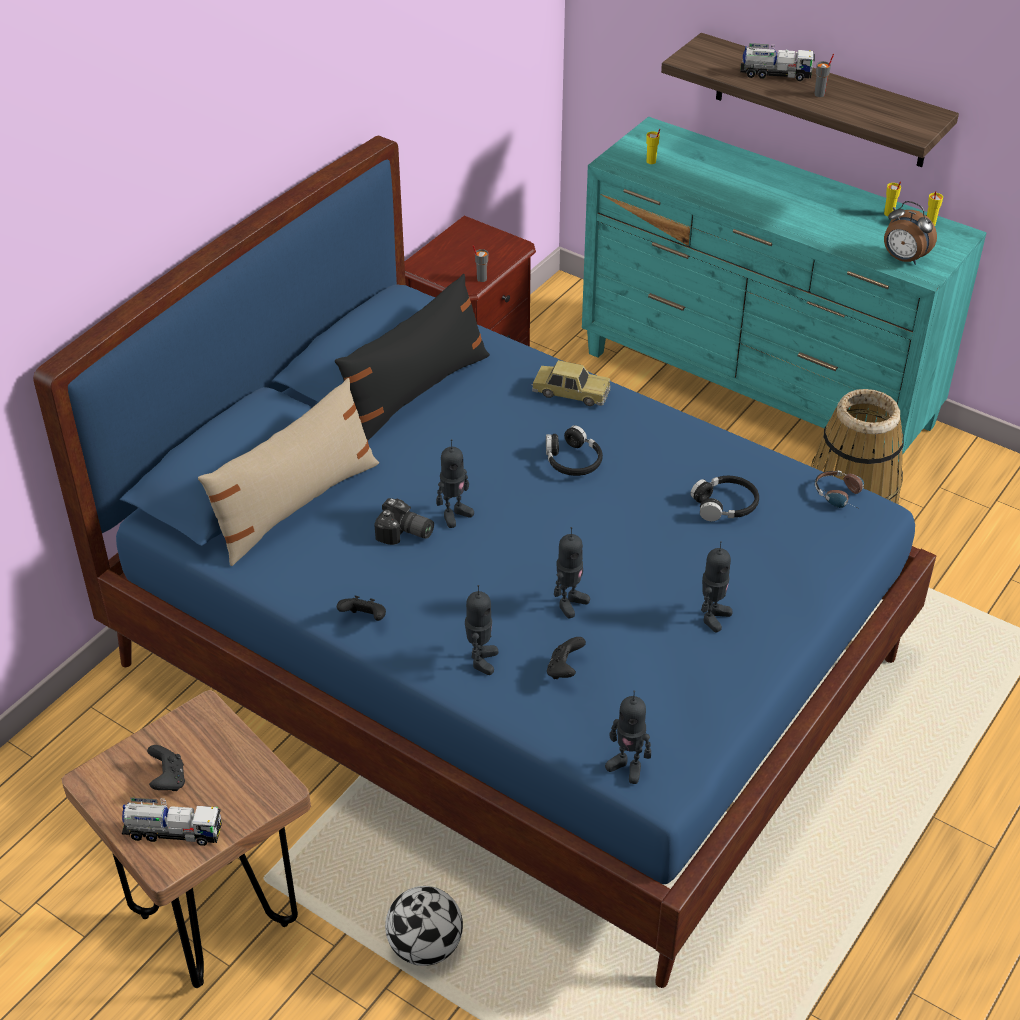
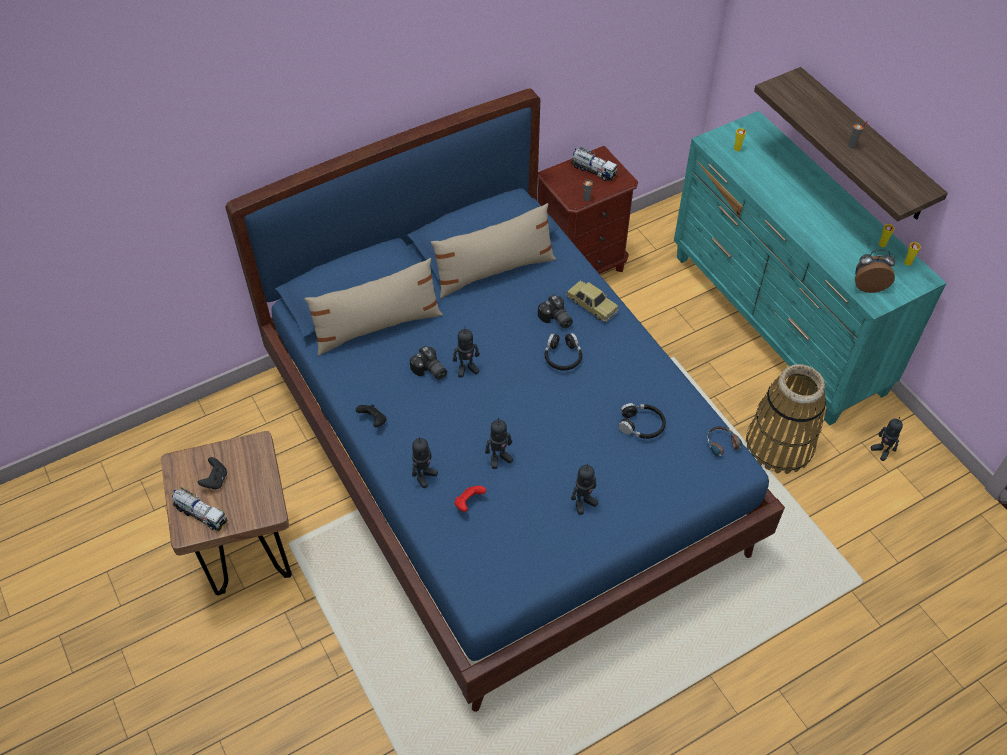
camera: 25 degrees right, 10 degrees up
(415, 392) = (494, 271): black pillow -> beige pillow
(424, 946) = (354, 624): football -> none
(535, 422) = (555, 319): none -> camera
(564, 669) = (468, 503): black game controller -> red game controller
(627, 766) = (468, 584): toy robot -> toy robot (882, 451)
(775, 74) = (831, 119): toy truck -> toy truck (593, 171)
(903, 259) = (868, 285): alarm clock -> alarm clock turned 120 degrees clockwise

